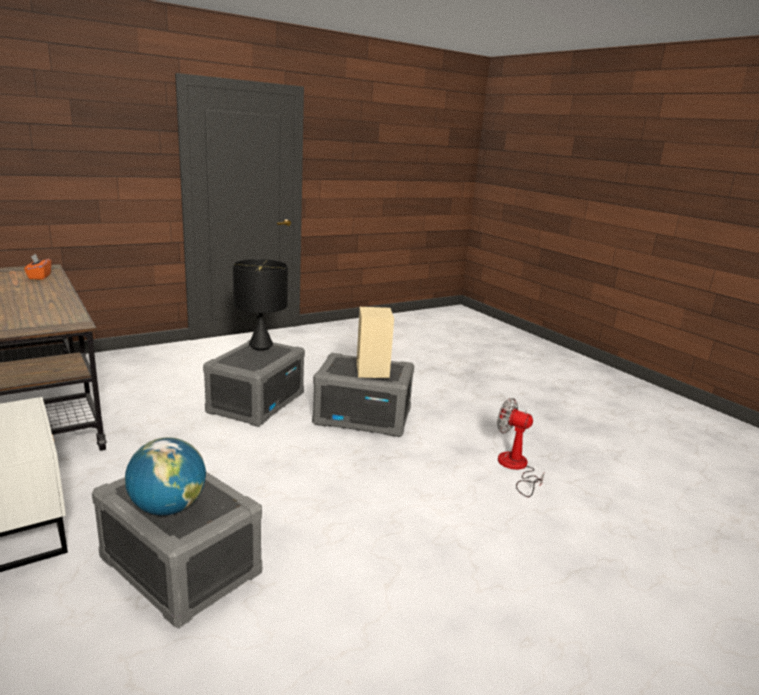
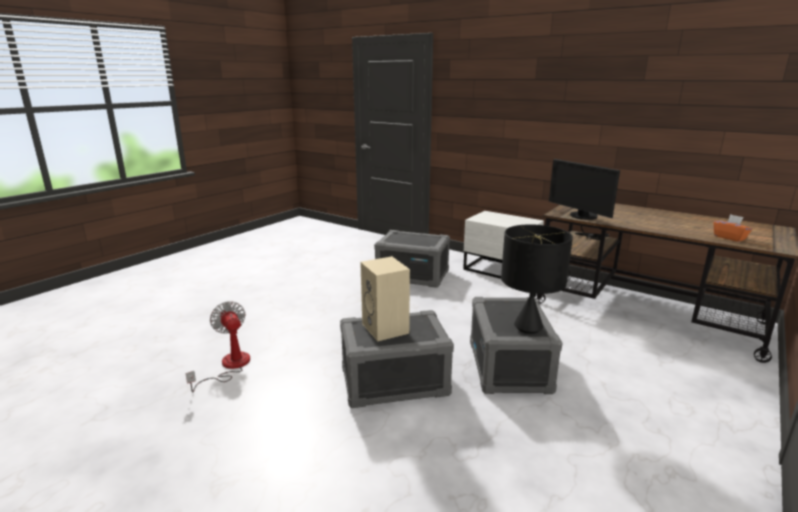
camera: 160 degrees right, 0 degrees up
(65, 316) = (581, 216): none -> monitor
(168, 507) = (410, 236): globe -> none
(515, 468) = (229, 366): fan -> fan turned 135 degrees counterclockwise

